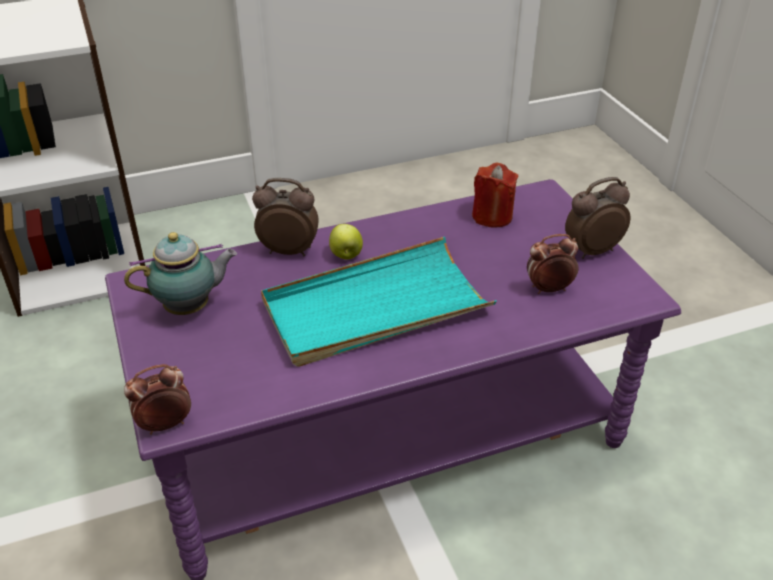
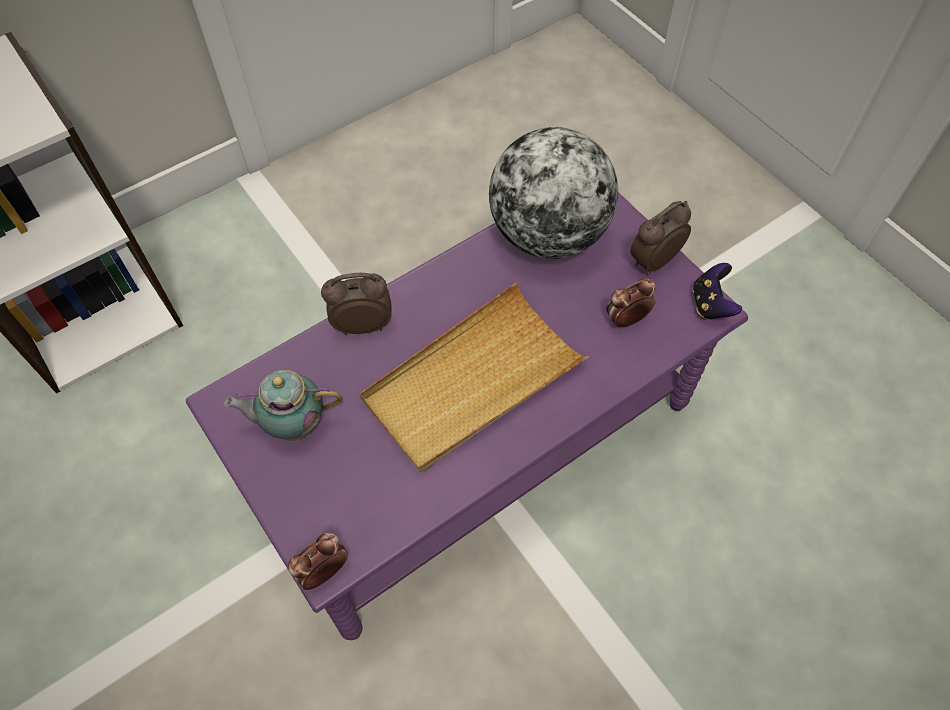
camera: 15 degrees left, 20 degrees up
(190, 308) = (292, 424): teapot -> teapot turned 150 degrees counterclockwise
(346, 255) = (422, 319): apple -> none
(375, 308) = (472, 381): turquoise tray -> beige tray
(492, 216) = (548, 234): red candle -> globe
(642, 292) = (711, 304): none -> game controller

